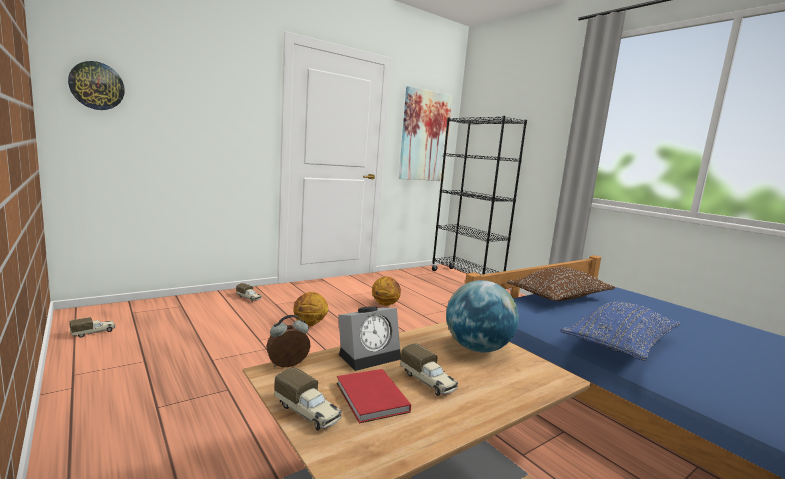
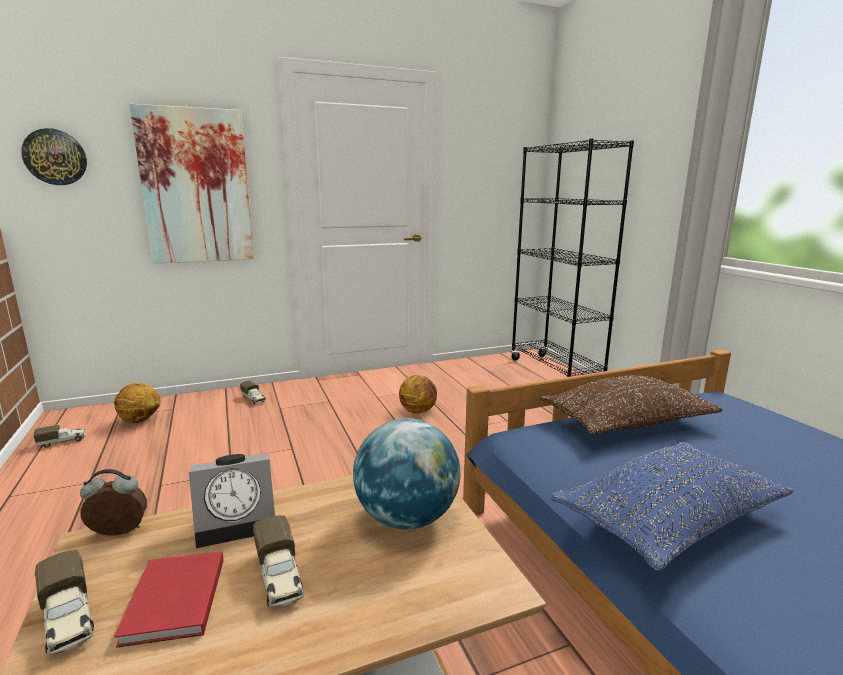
camera: 15 degrees right, 5 degrees up
(309, 324) = (303, 439): basketball -> basketball (139, 421)
(424, 136) = (495, 176): picture -> picture (196, 187)

